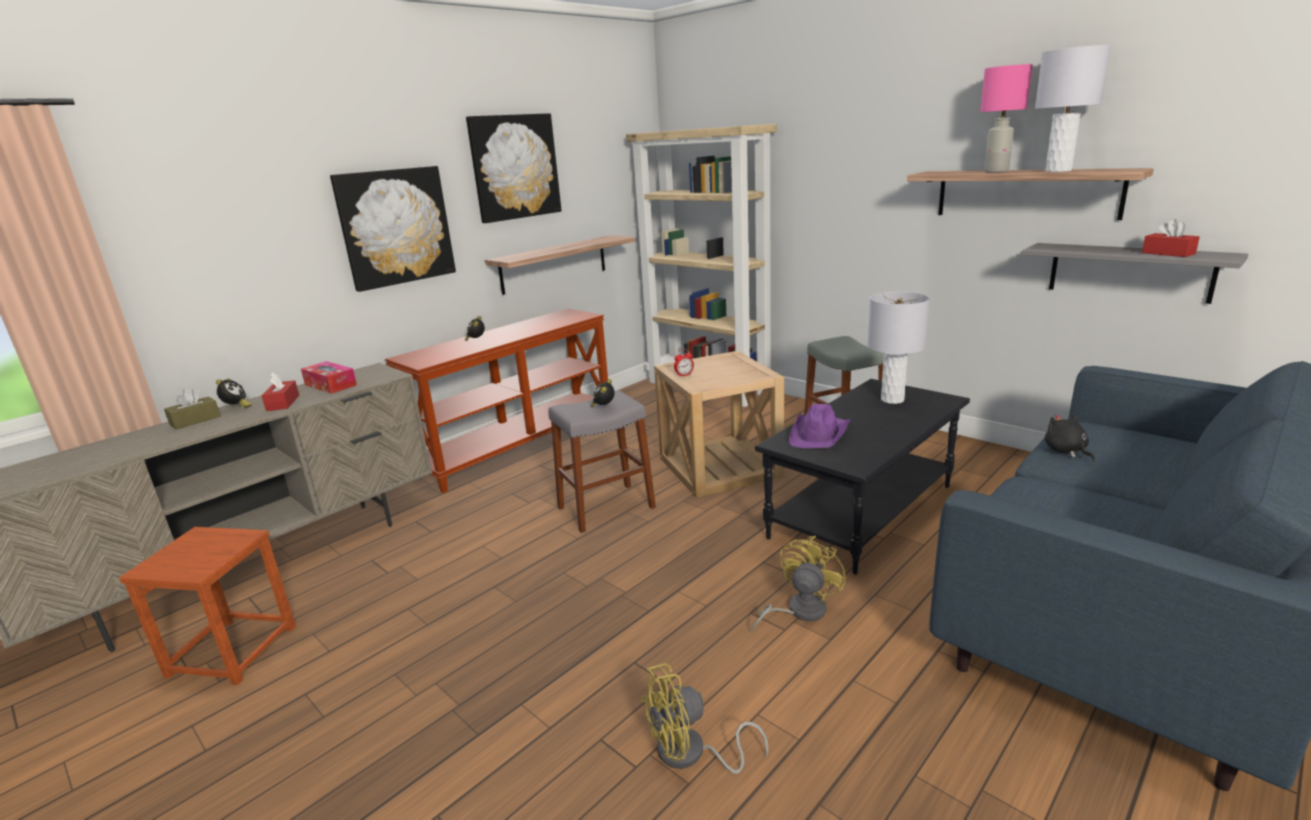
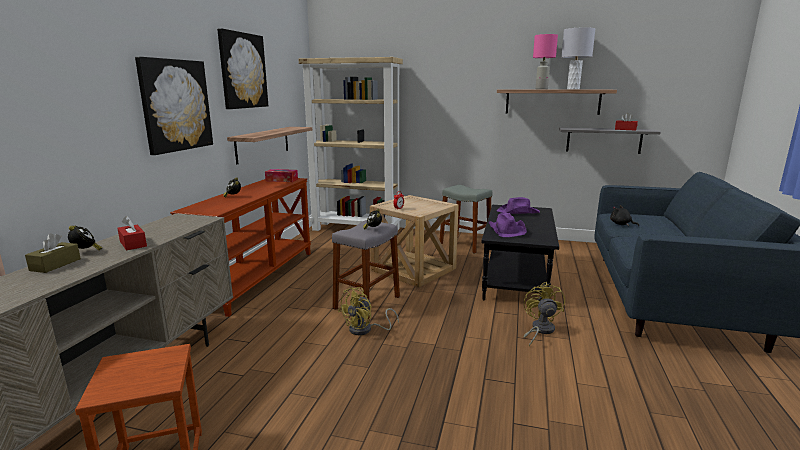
camera: 30 degrees left, 5 degrees down
(330, 385) = (158, 229): tissue box -> tissue box (281, 180)
(691, 754) = (568, 412): yellow fan -> yellow fan (365, 330)
(892, 400) = (518, 212): grey table lamp -> purple hat

